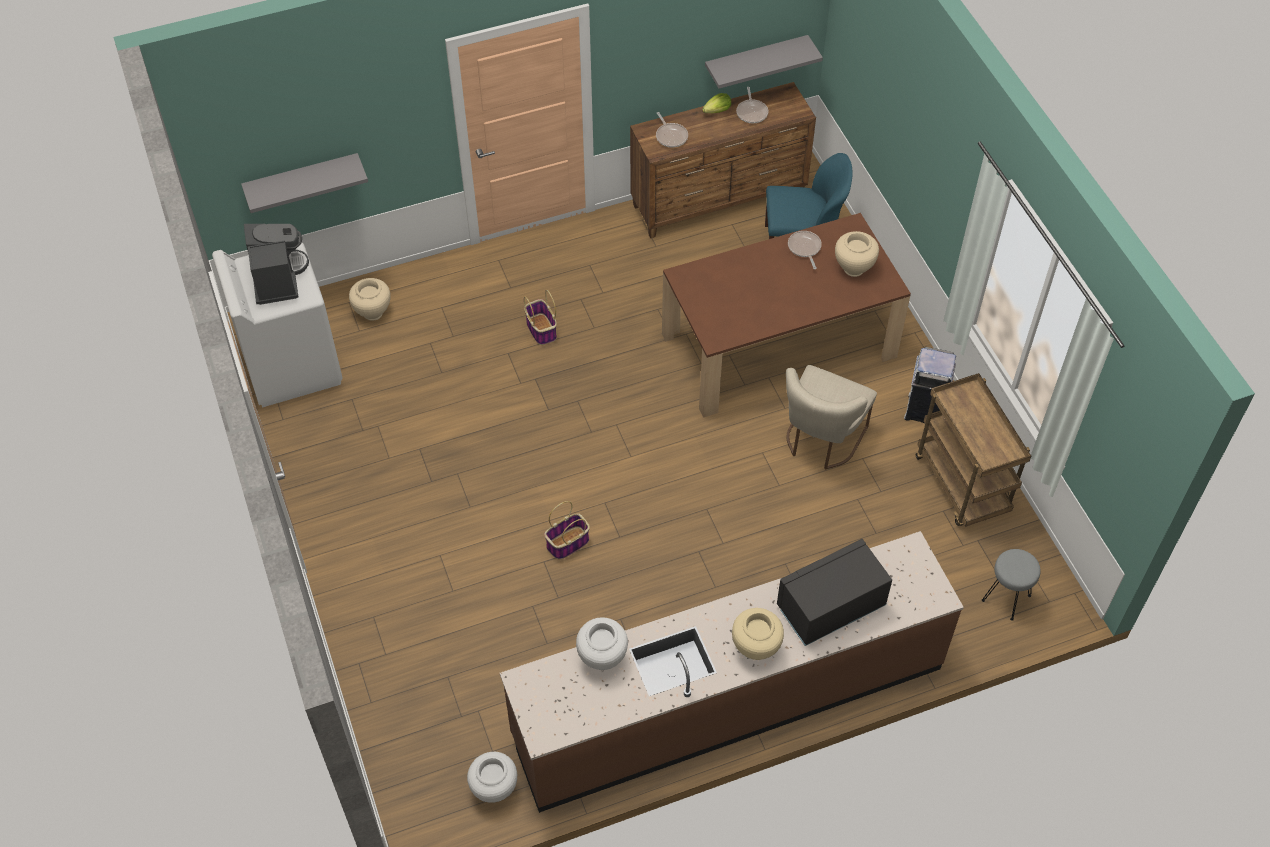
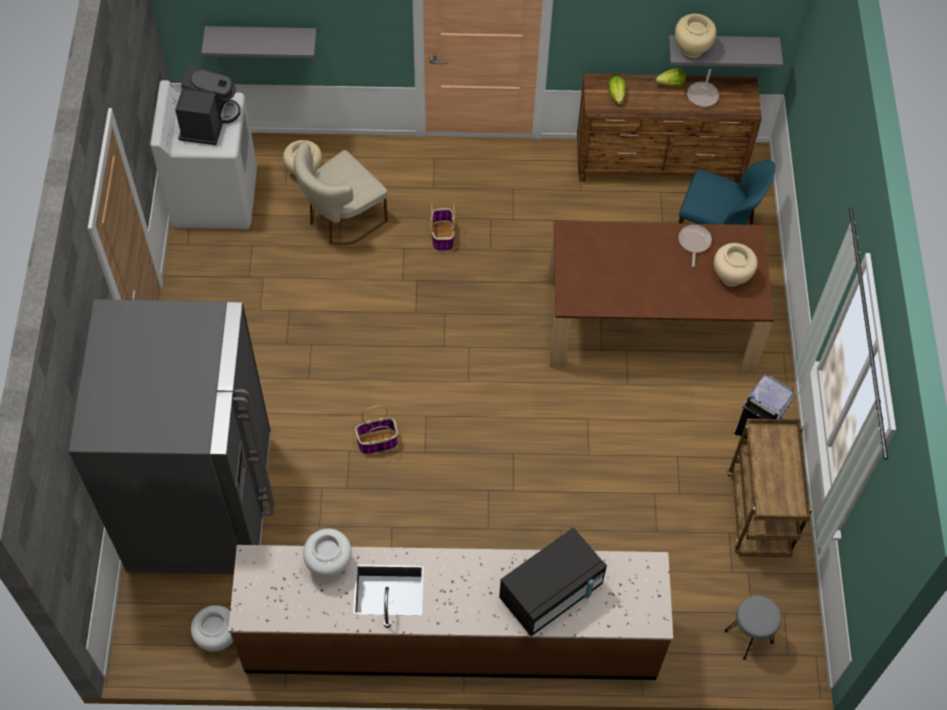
camera: 20 degrees right, 5 degrees up
(416, 665) = (201, 503): none -> grey fridge
(671, 136) = (616, 95): frying pan -> lettuce
(756, 648) = (466, 606): beige vase -> beige vase (692, 50)
(821, 441) = (646, 426): beige chair -> beige chair (341, 220)
(830, 606) = (551, 592): black microwave -> black microwave turned 150 degrees clockwise

